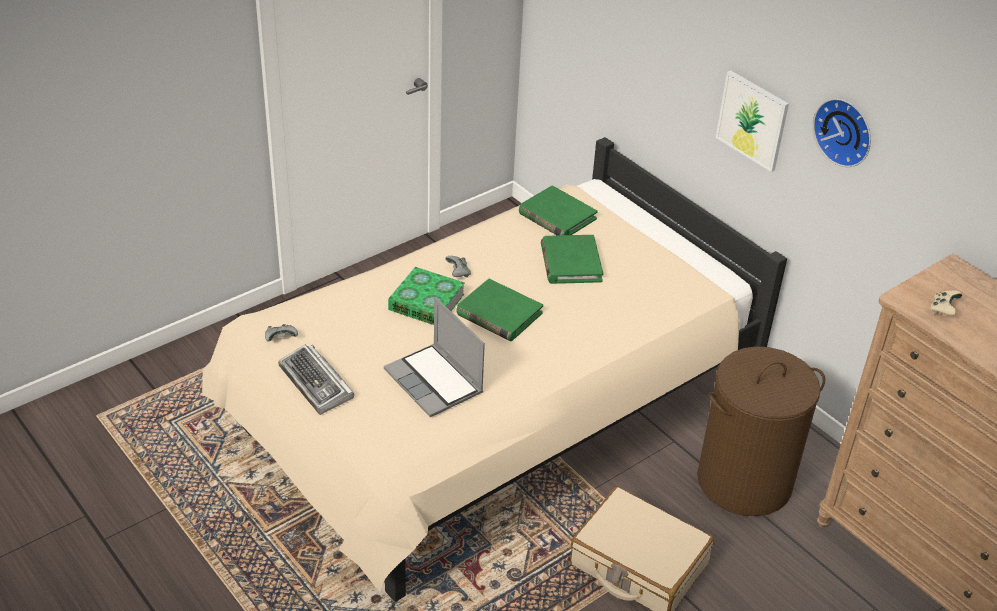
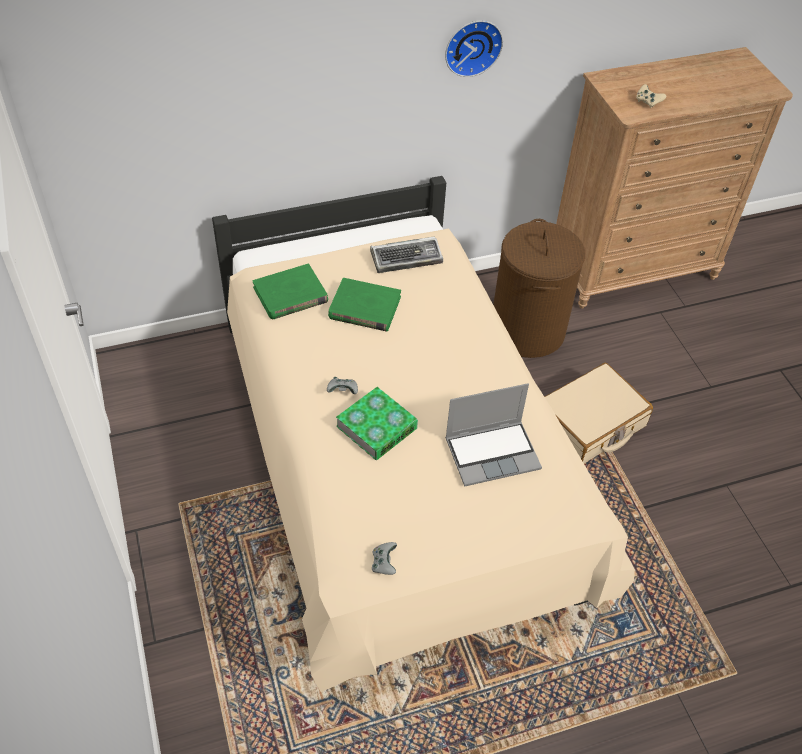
camera: 70 degrees left, 10 degrees up
(317, 384) = (465, 547): keyboard -> keyboard (407, 258)
(498, 314) = (415, 379): green book -> none
(752, 120) = (376, 96): picture -> none

